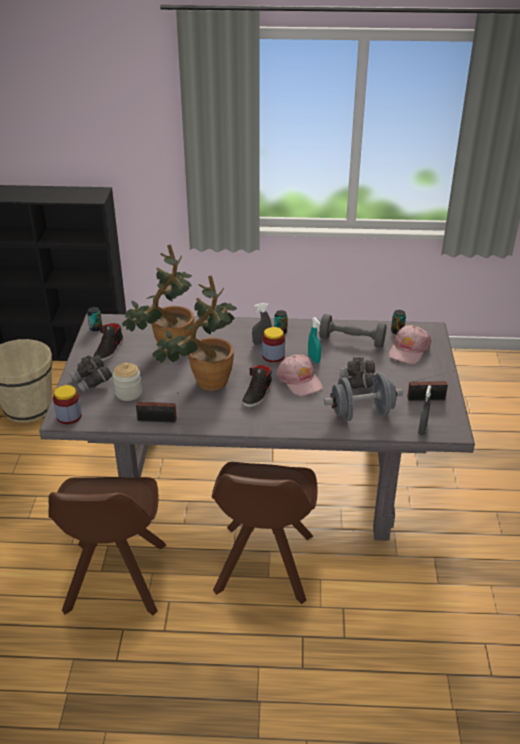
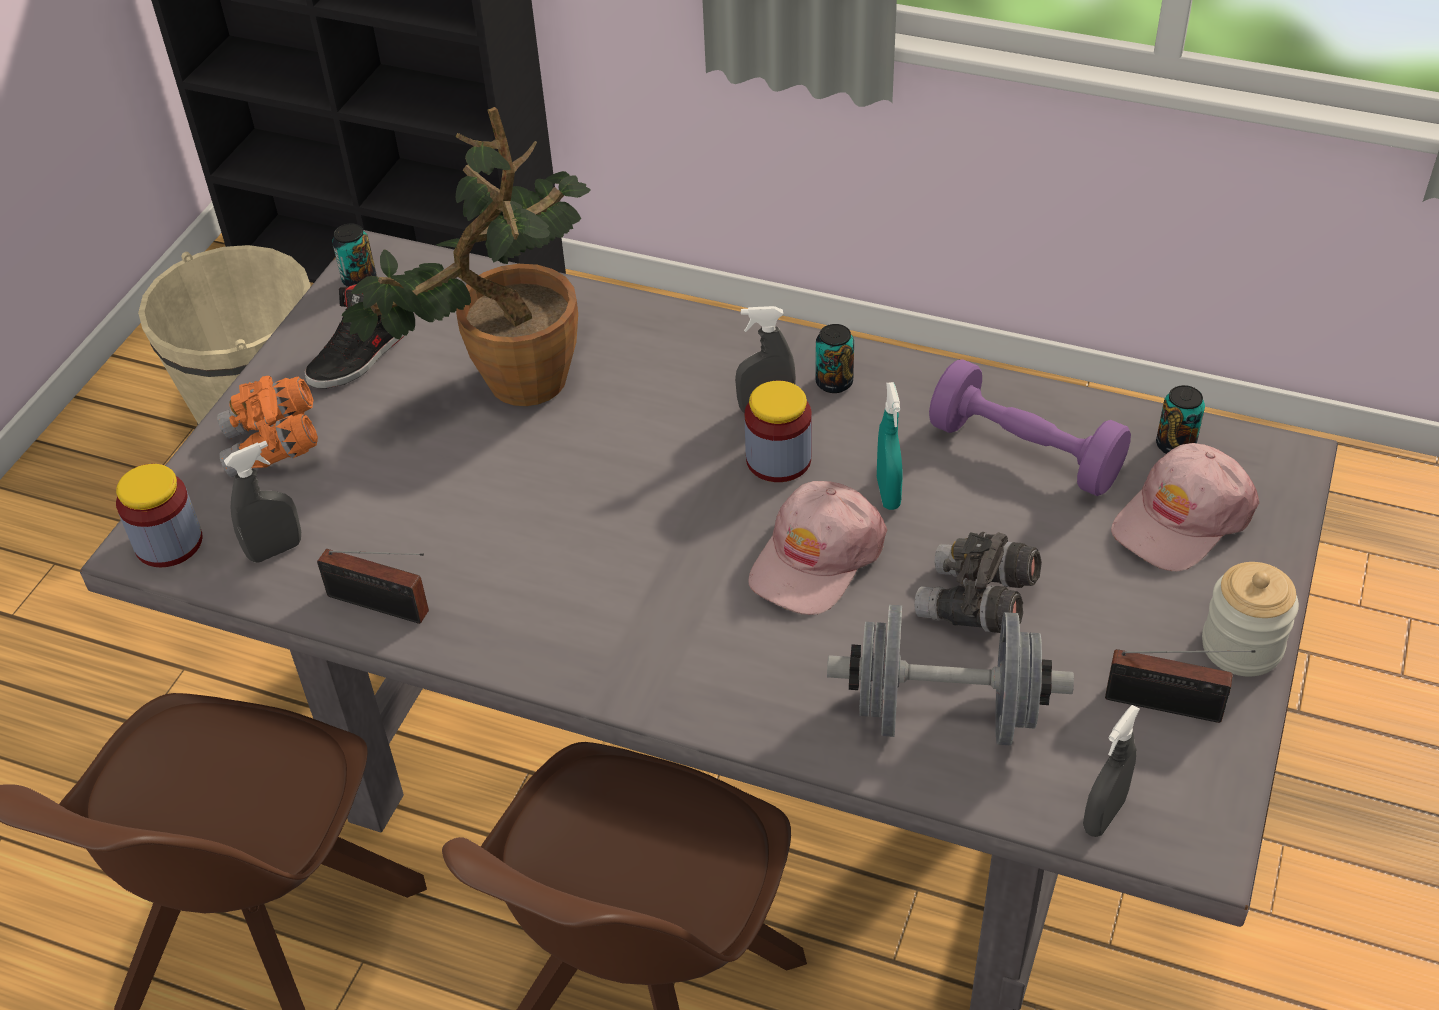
camera: 20 degrees right, 10 degrees up
(92, 382) = (273, 447): grey binoculars -> orange binoculars
(110, 411) = (275, 550): none -> grey spray bottle
(128, 393) = (346, 502): jar -> jar (1241, 646)
(204, 383) = (552, 513): potted plant -> none
(257, 394) = (679, 580): black shoe -> none
(299, 380) = (816, 558): pink cap -> pink cap turned 45 degrees clockwise
(352, 341) = (1025, 452): grey dumbbell -> purple dumbbell

